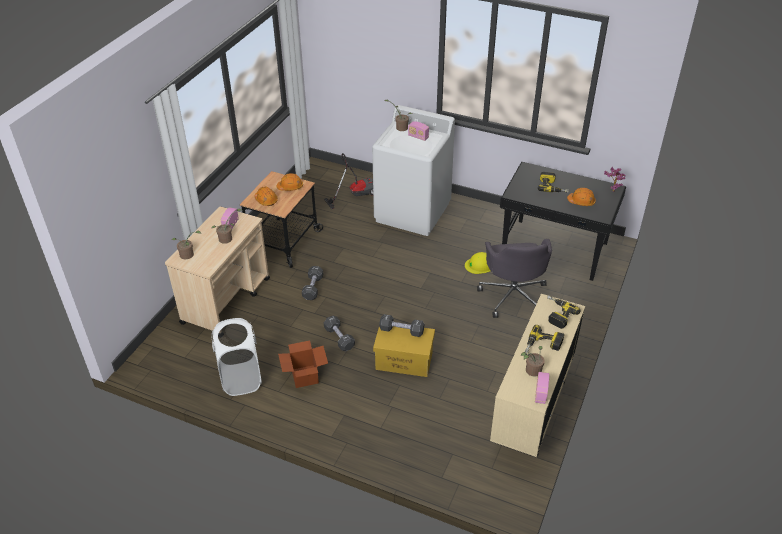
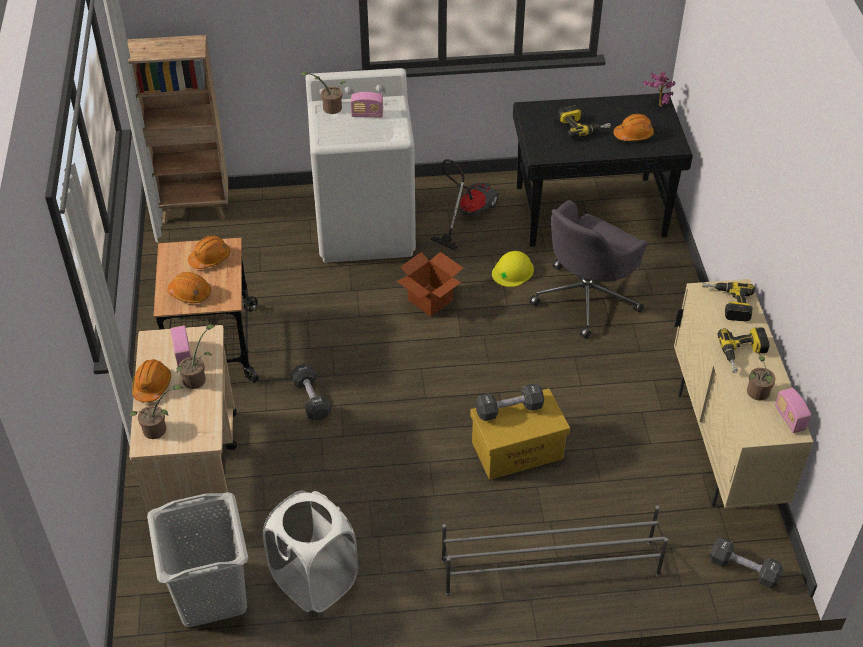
camera: 30 degrees left, 5 degrees up
(186, 362) = (211, 594): none -> grey laundry basket
(203, 234) = (152, 386): none -> orange hard hat
(304, 376) = (402, 534): cardboard box -> cardboard box (430, 300)
(330, 171) = (195, 209): none -> brown bookcase
(339, 338) = (406, 457): black dumbbell -> black dumbbell (743, 569)
(355, 194) = (261, 230): vacuum cleaner -> vacuum cleaner (467, 214)
(371, 431) = (549, 567): none -> grey shoe rack
(513, 295) = (586, 297): grey office chair -> grey office chair turned 75 degrees clockwise

